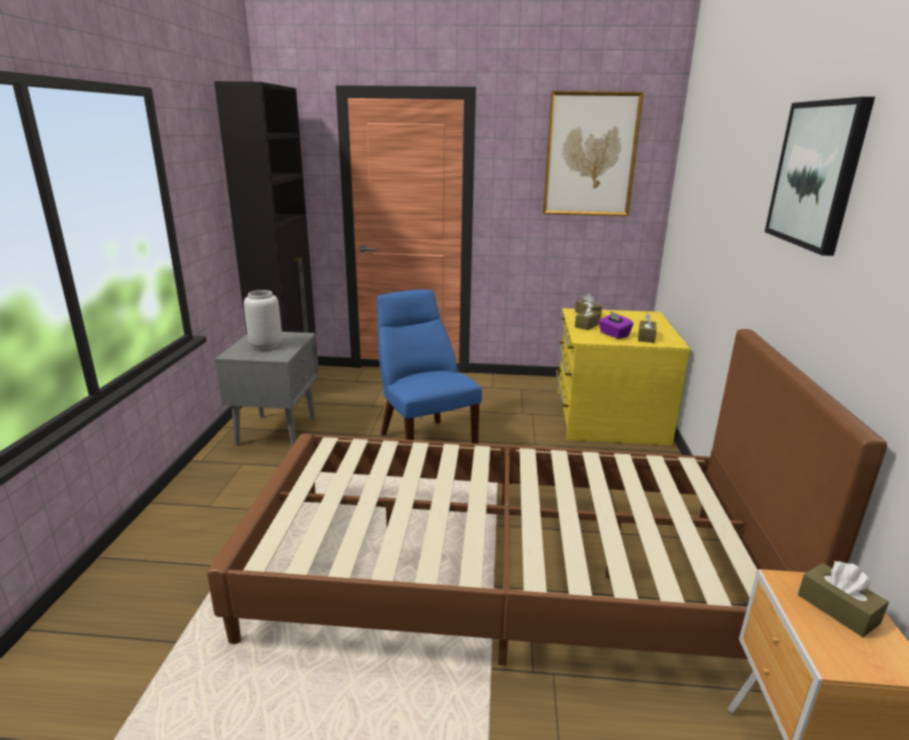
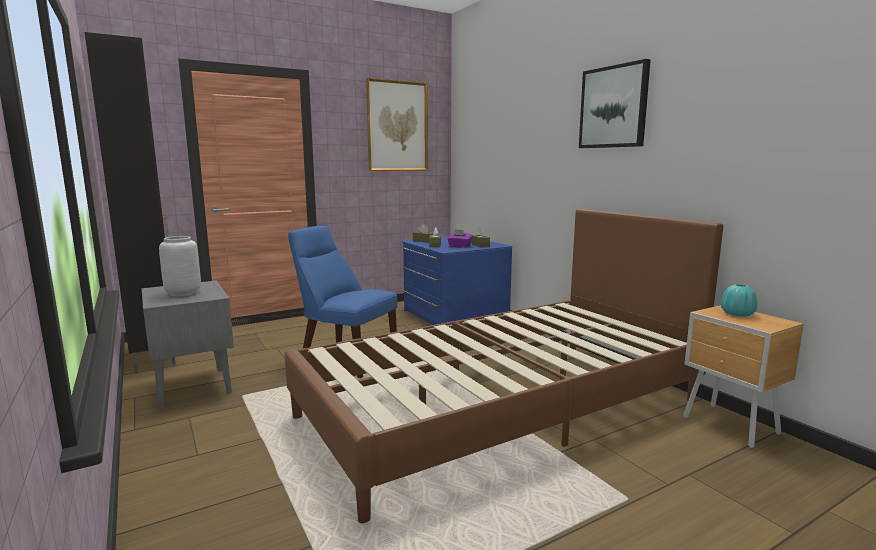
camera: 35 degrees left, 10 degrees down
(607, 416) = (453, 315): yellow dresser -> blue dresser
(837, 609) = (737, 314): brown tissue box -> turquoise vase

